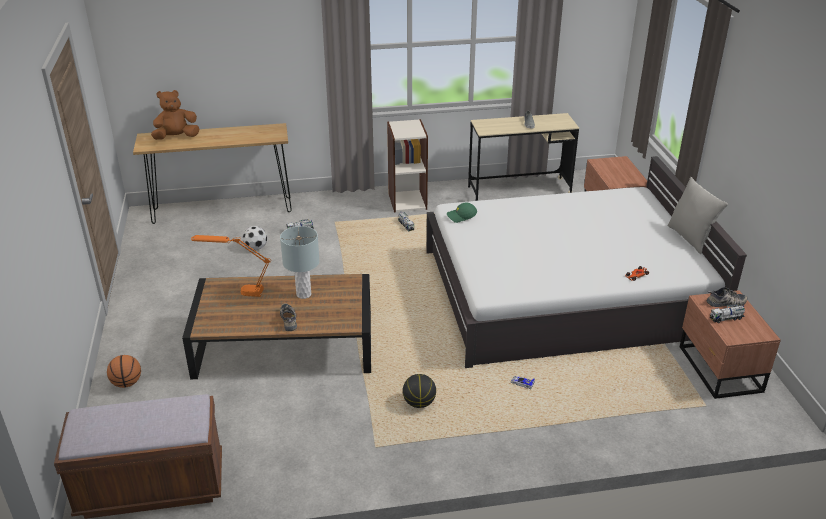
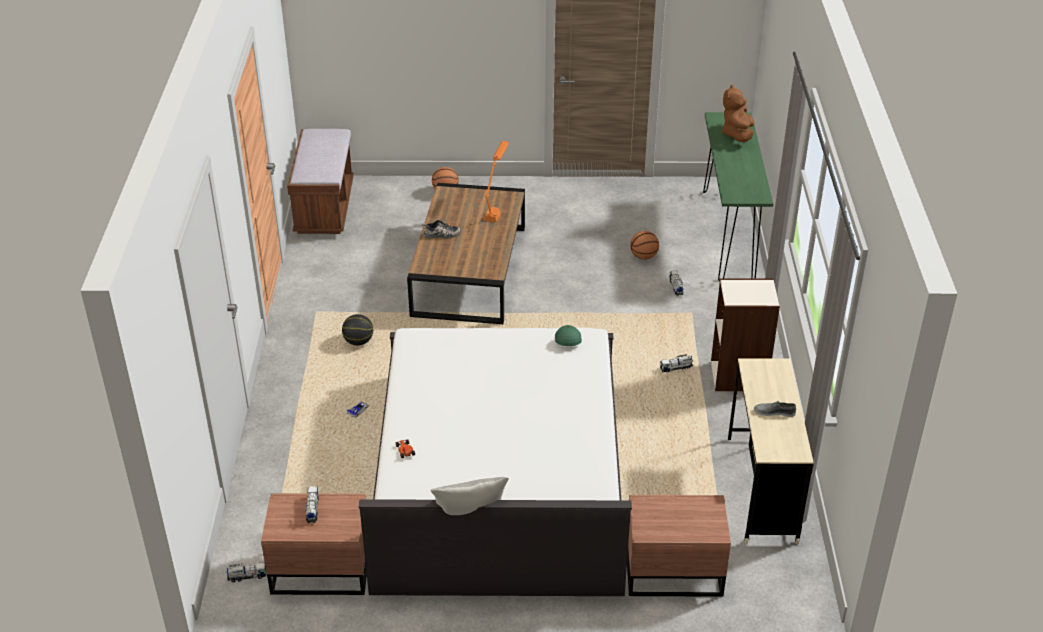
camera: 100 degrees right, 5 degrees up
(176, 137) = (737, 134): brown plush toy -> brown plush toy turned 150 degrees counterclockwise
(222, 210) = (728, 235): brown console table -> green console table
(256, 248) = (643, 257): football -> basketball
(304, 294) = (478, 244): grey table lamp -> none
(726, 303) = (339, 519): shoe -> none
(757, 411) = (247, 576): none -> toy truck

